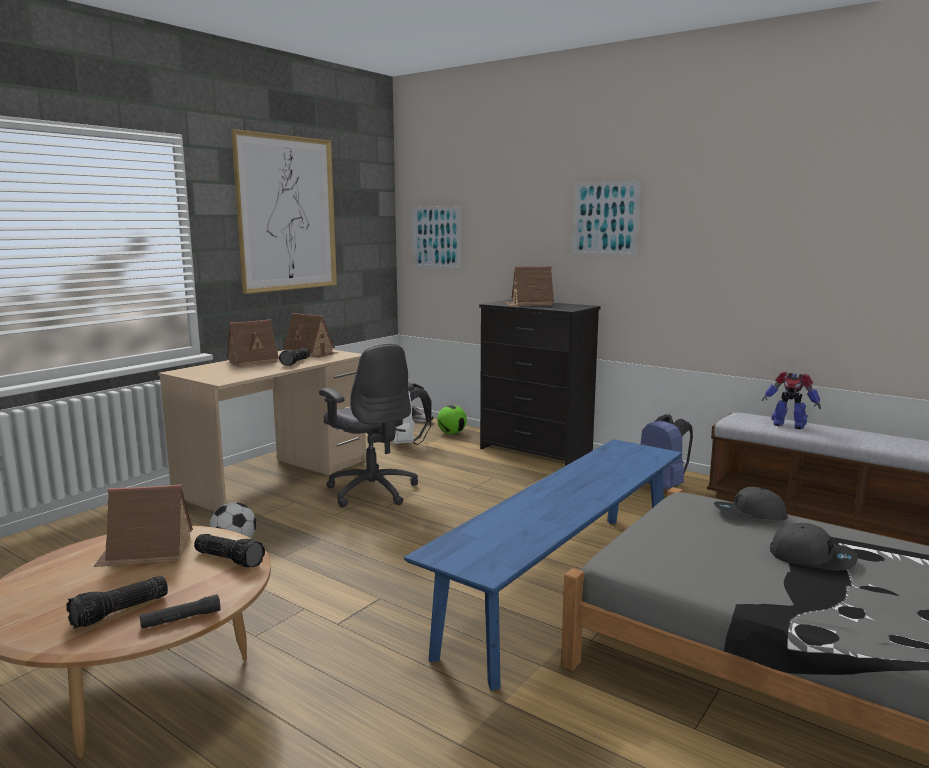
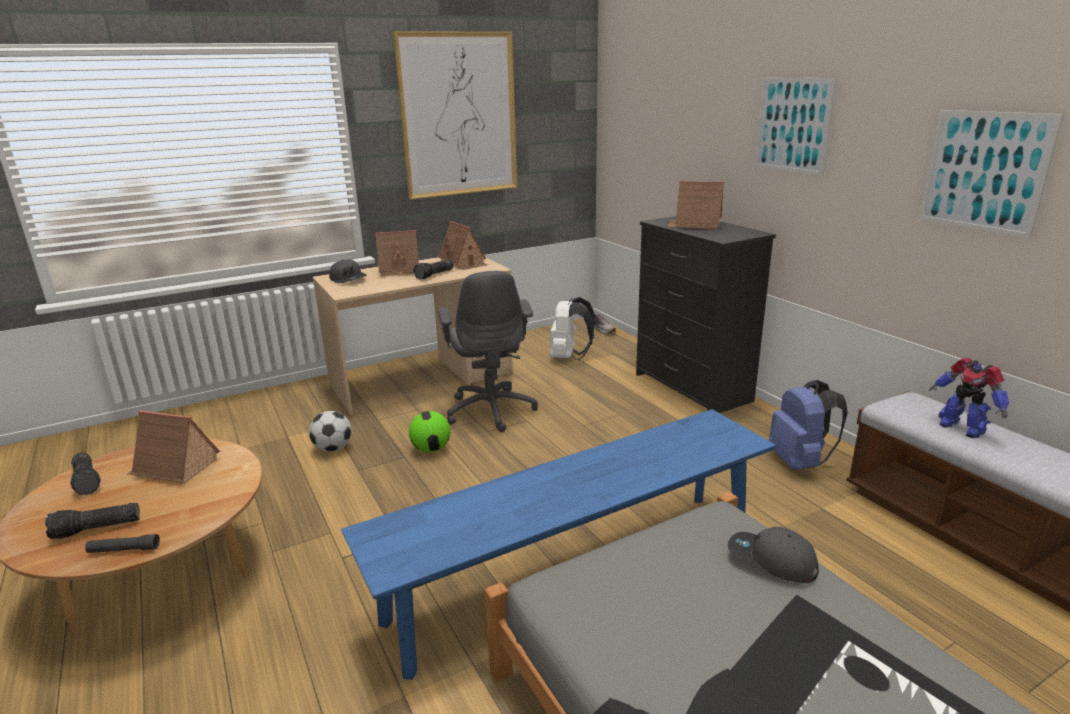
camera: 25 degrees right, 10 degrees up
(230, 559) = (221, 490): flashlight -> flashlight (88, 480)
(436, 237) = (629, 135): picture -> picture (984, 171)
(451, 433) = (622, 351): football -> football (431, 449)
(812, 557) = (784, 655): grey cap -> grey cap (348, 279)

